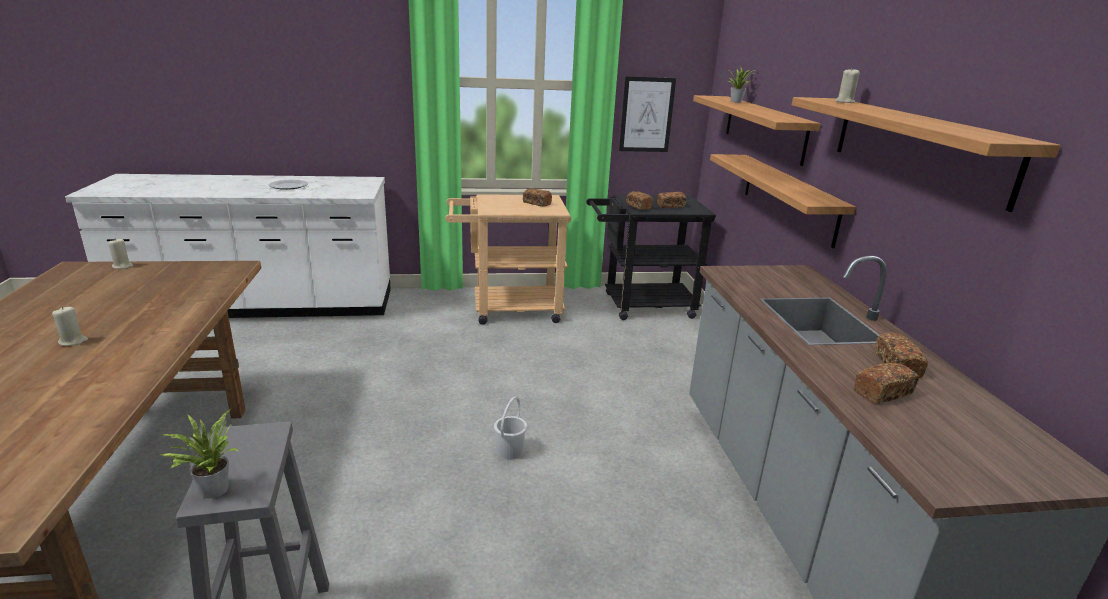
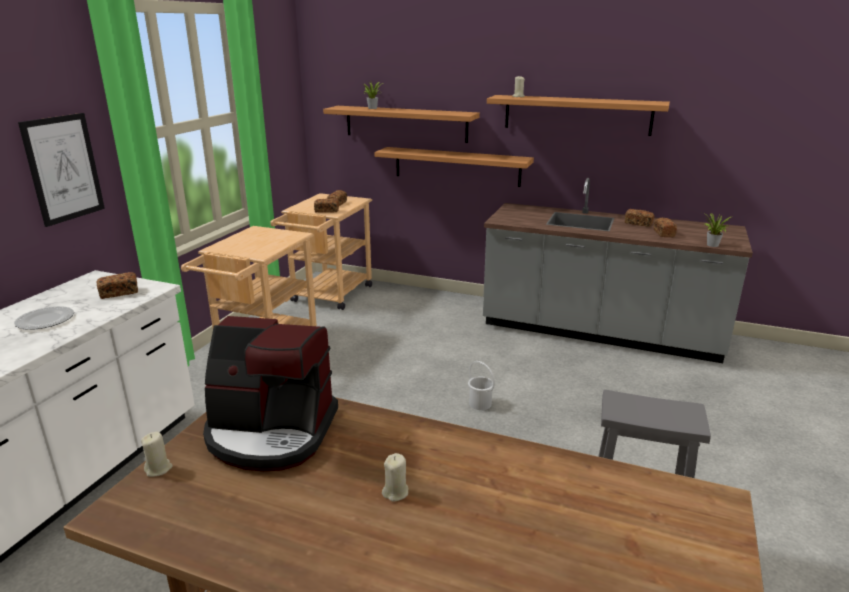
camera: 60 degrees left, 0 degrees up
(170, 284) = (271, 433): none -> coffee machine
(211, 489) = (682, 422): potted plant -> potted plant (712, 245)
(536, 203) = (266, 236): bread -> bread (119, 293)
(640, 305) = (329, 296): black cart -> beige cart
(646, 115) = (274, 133): picture -> picture (64, 168)

